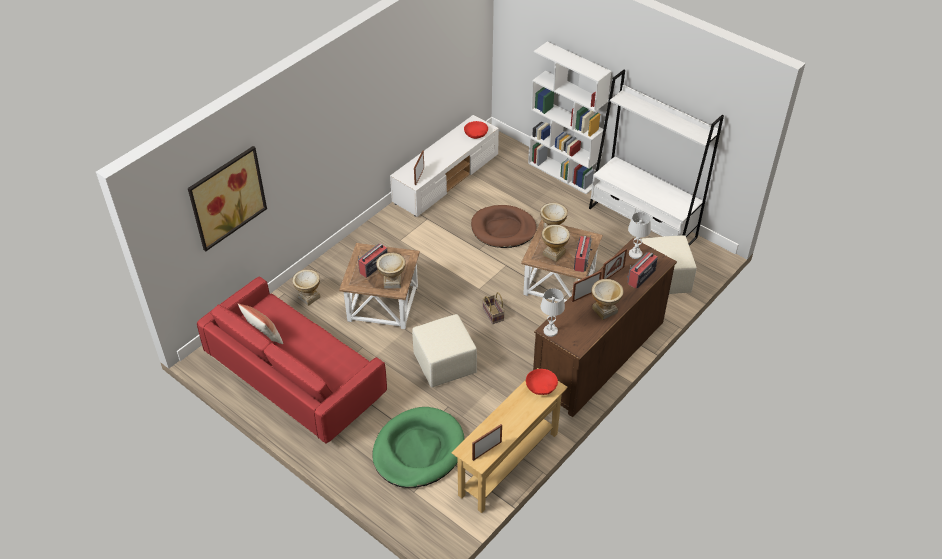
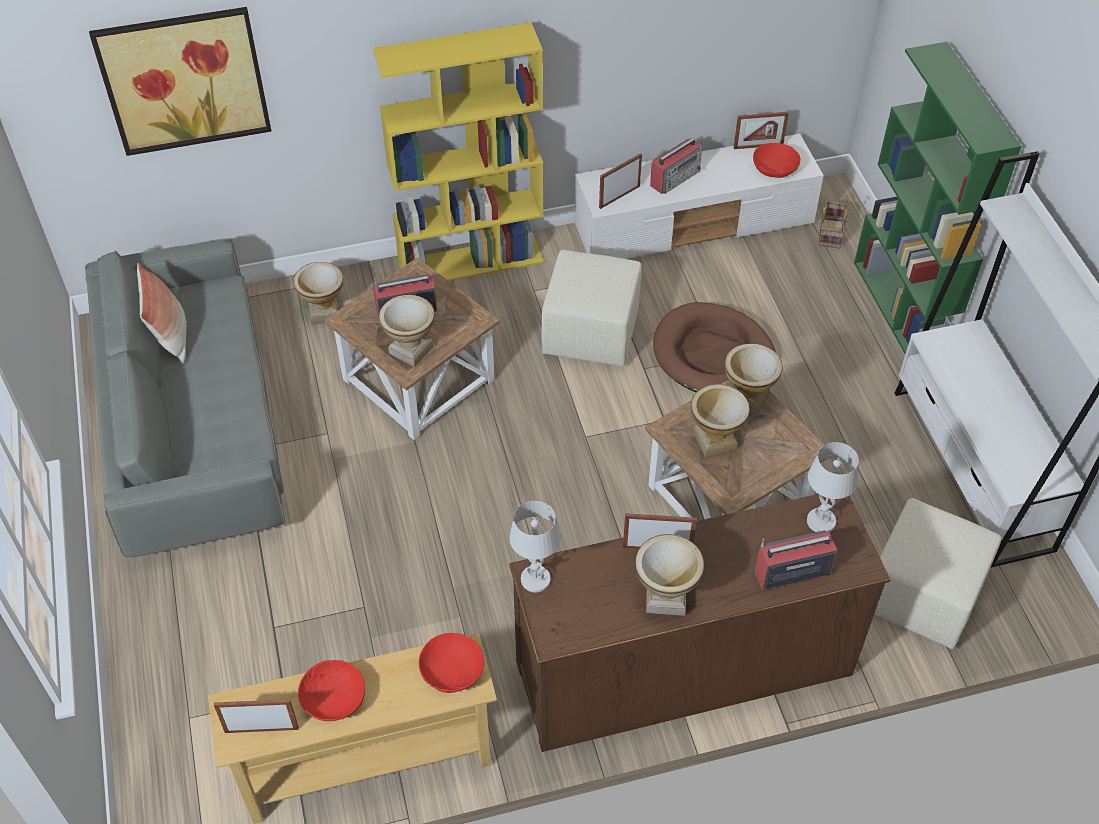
camera: 35 degrees right, 5 degrees up
(296, 378) = (196, 429): red sofa -> grey sofa
(359, 241) = (471, 261): none -> yellow bookcase
(418, 450) = (257, 652): green dog bed -> none
(445, 364) = (421, 534): beige ottoman -> beige ottoman (591, 334)
(492, 314) = (569, 491): basket -> basket (829, 232)
(504, 423) = (333, 699): none -> red bowl
(563, 173) = (901, 309): white bookcase -> green bookcase
(582, 260) = (753, 479): radio -> radio (675, 177)
(612, 274) = (743, 537): picture frame -> picture frame (758, 146)

